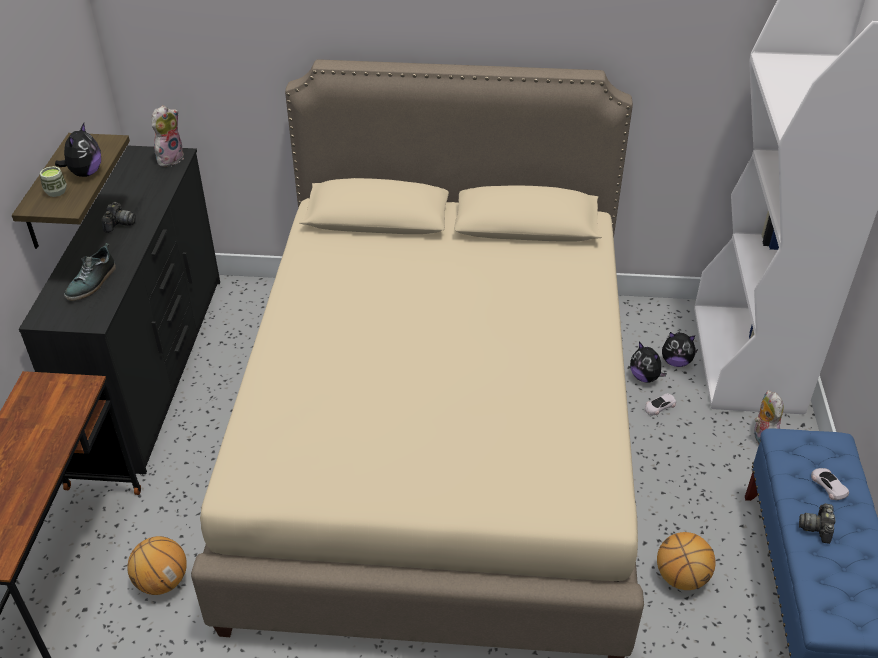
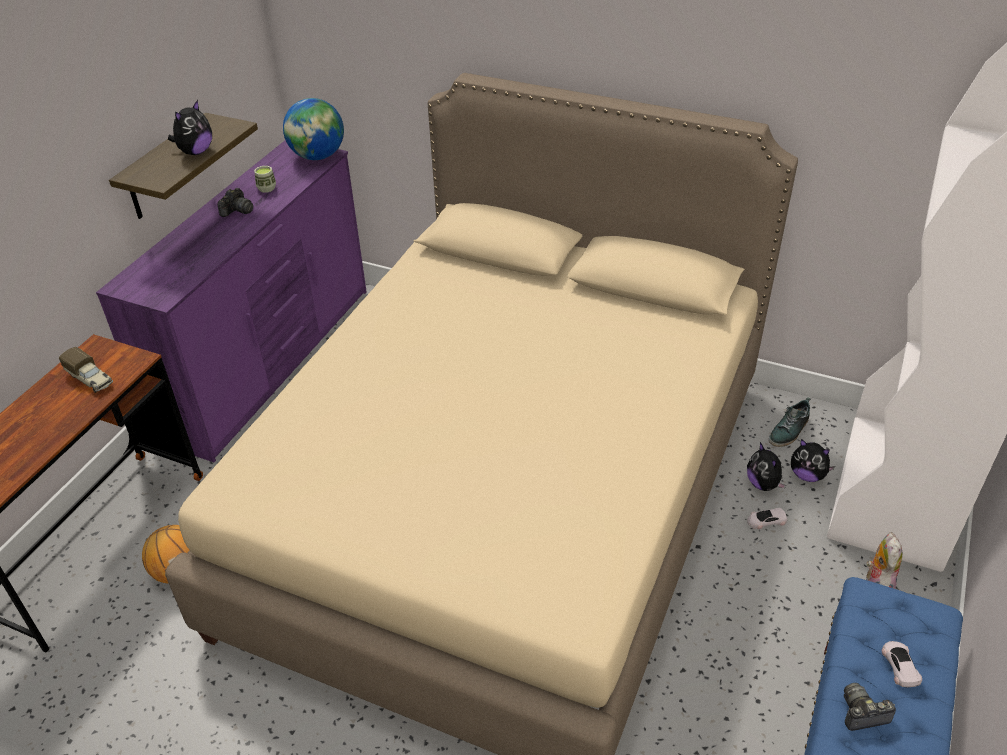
camera: 20 degrees right, 0 degrees up
(47, 414) = (91, 379): none -> toy truck
(56, 191) = (159, 165): cup -> cup (266, 188)
(92, 283) = (182, 262): shoe -> shoe (789, 431)
(155, 366) = (270, 361): black dresser -> purple dresser
(170, 158) = (318, 156): plush toy -> globe
(681, 577) = (708, 722): basketball -> none
(817, 528) = (862, 713): camera -> camera turned 45 degrees clockwise

